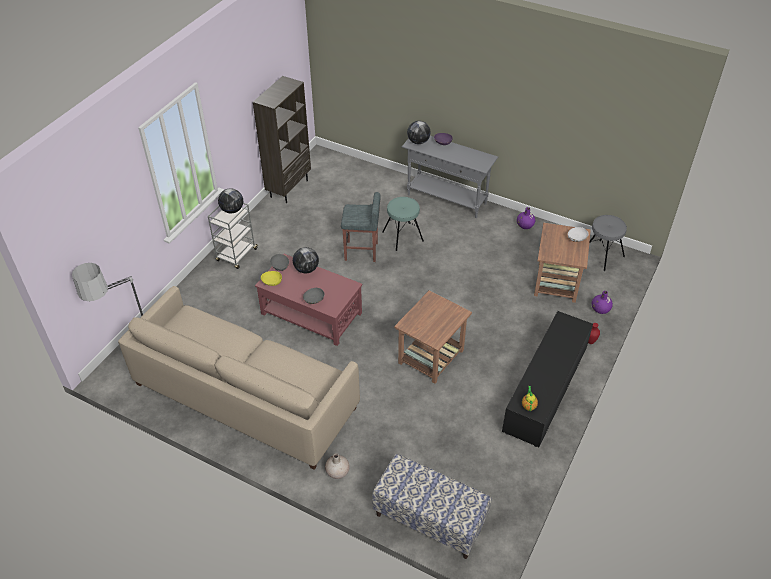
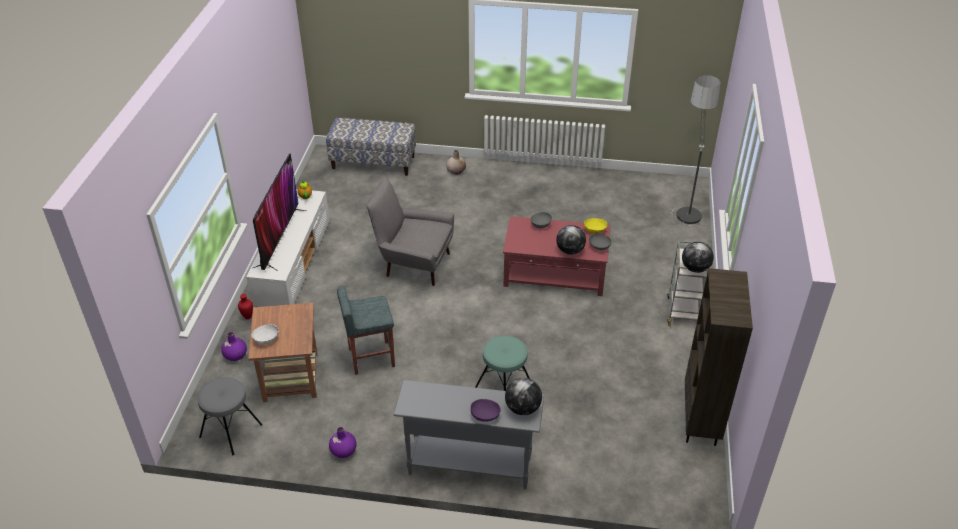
camera: 160 degrees right, 5 degrees down
(245, 396) = (564, 197): beige sofa -> none
(362, 251) = (543, 354): grey stool -> grey stool (370, 358)
(430, 357) = (413, 263): brown side table -> grey armchair
(545, 390) = (293, 262): black tv stand -> white tv stand
(560, 358) = (279, 238): none -> television

